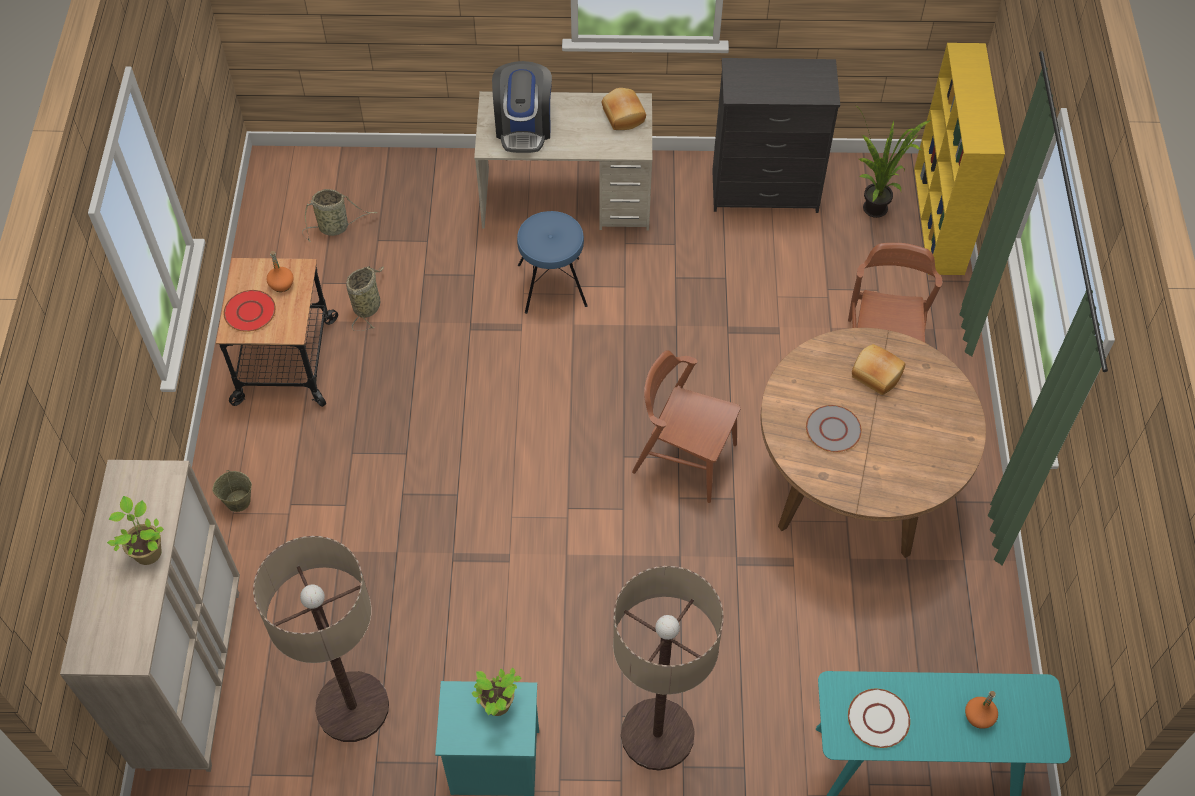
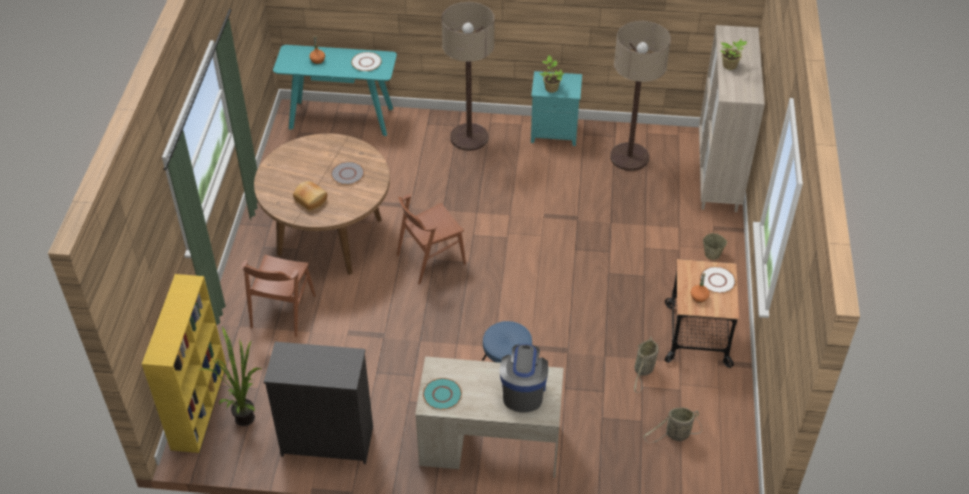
camera: 175 degrees left, 10 degrees down
(250, 311) = (717, 281): red plate -> white plate
(622, 116) = (442, 394): bread -> turquoise plate
(684, 458) = (430, 259): brown chair -> brown chair turned 120 degrees clockwise

